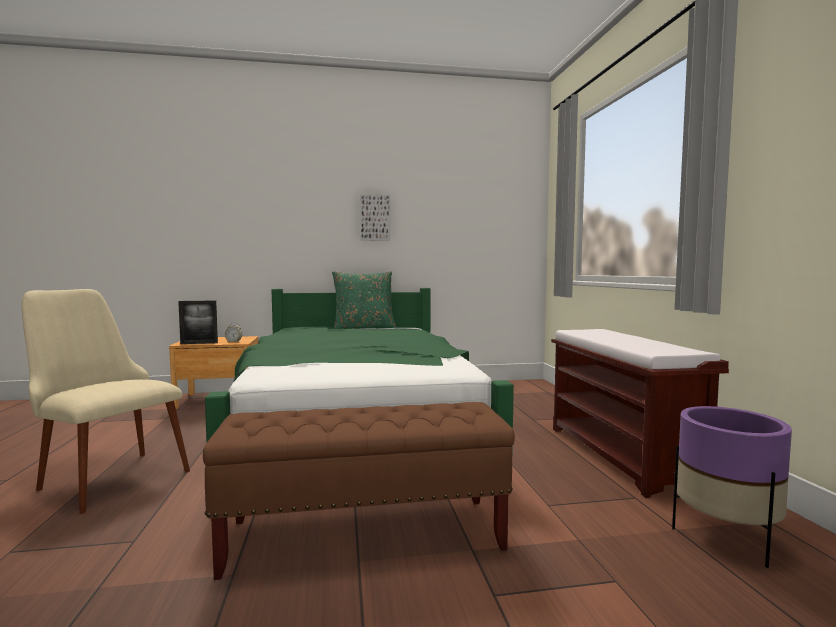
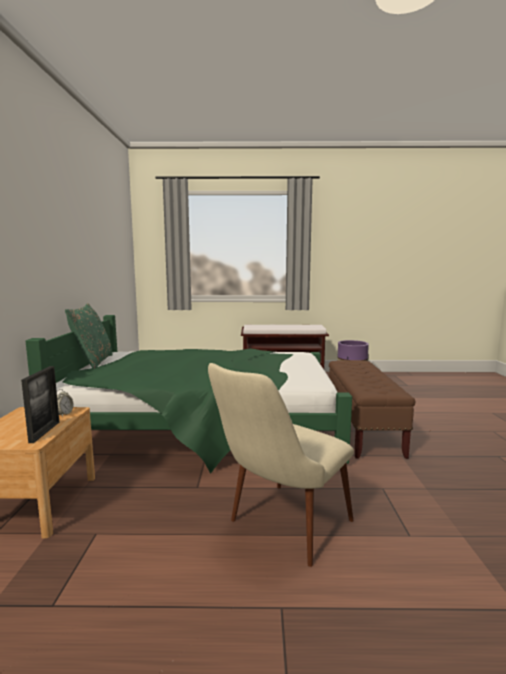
camera: 80 degrees left, 5 degrees up
(375, 218) = (75, 249): picture -> none

